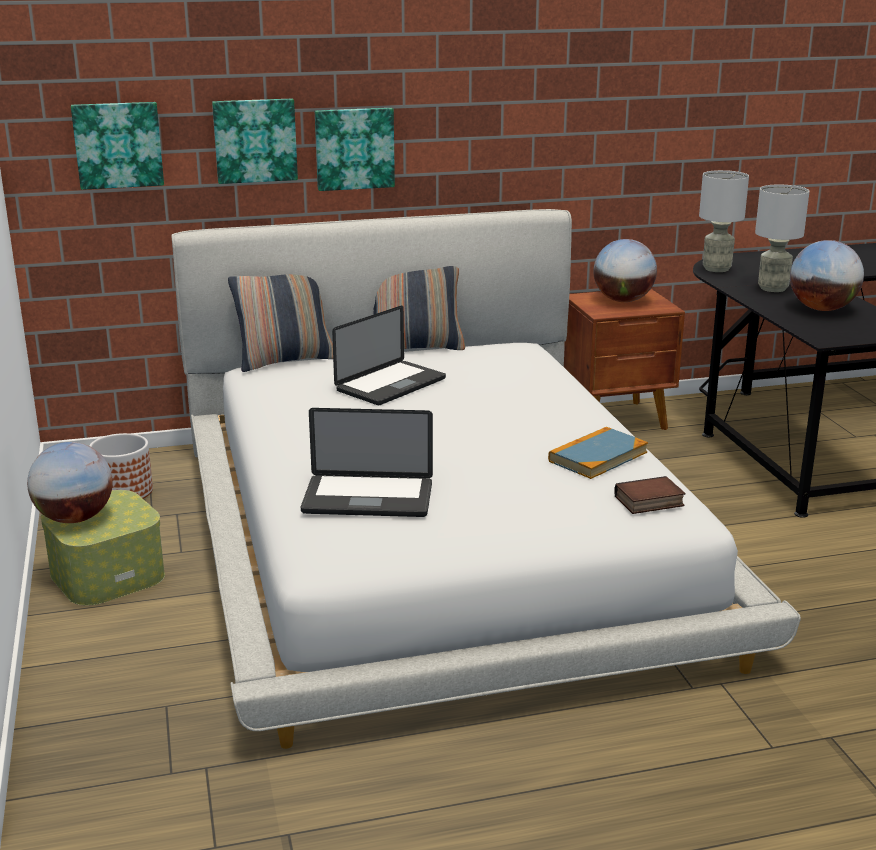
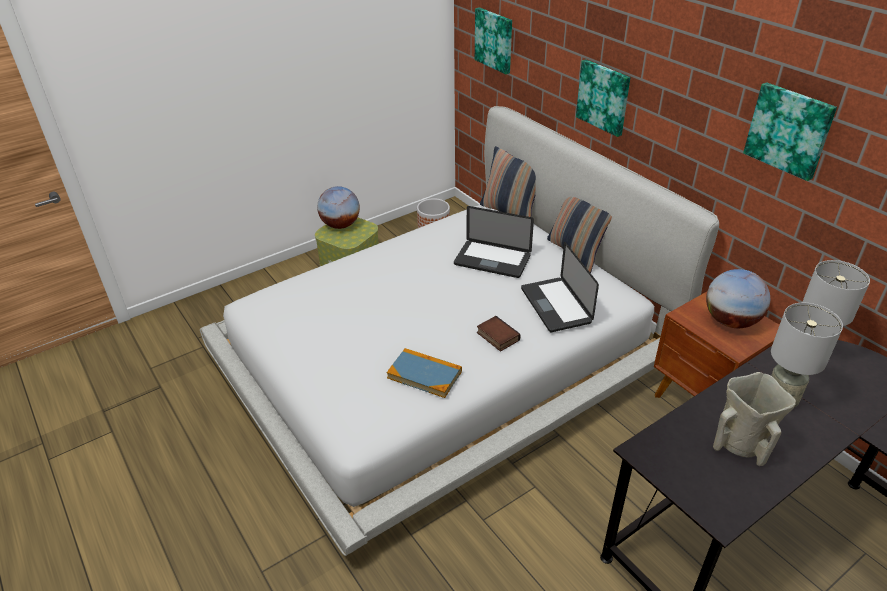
camera: 70 degrees right, 15 degrees up
(255, 140) = (553, 66): picture -> picture (789, 130)
(368, 498) = (321, 296): laptop -> laptop (555, 305)
(649, 502) = (364, 412): book -> book (496, 336)
(822, 309) = (742, 442): globe -> beige vase

